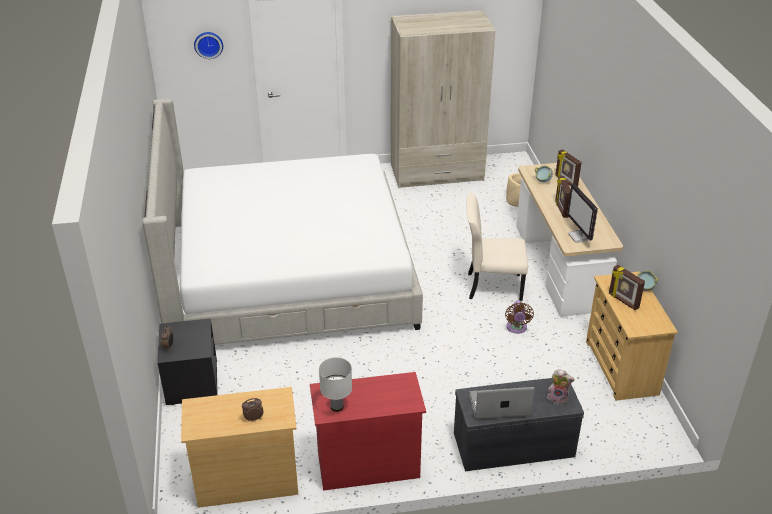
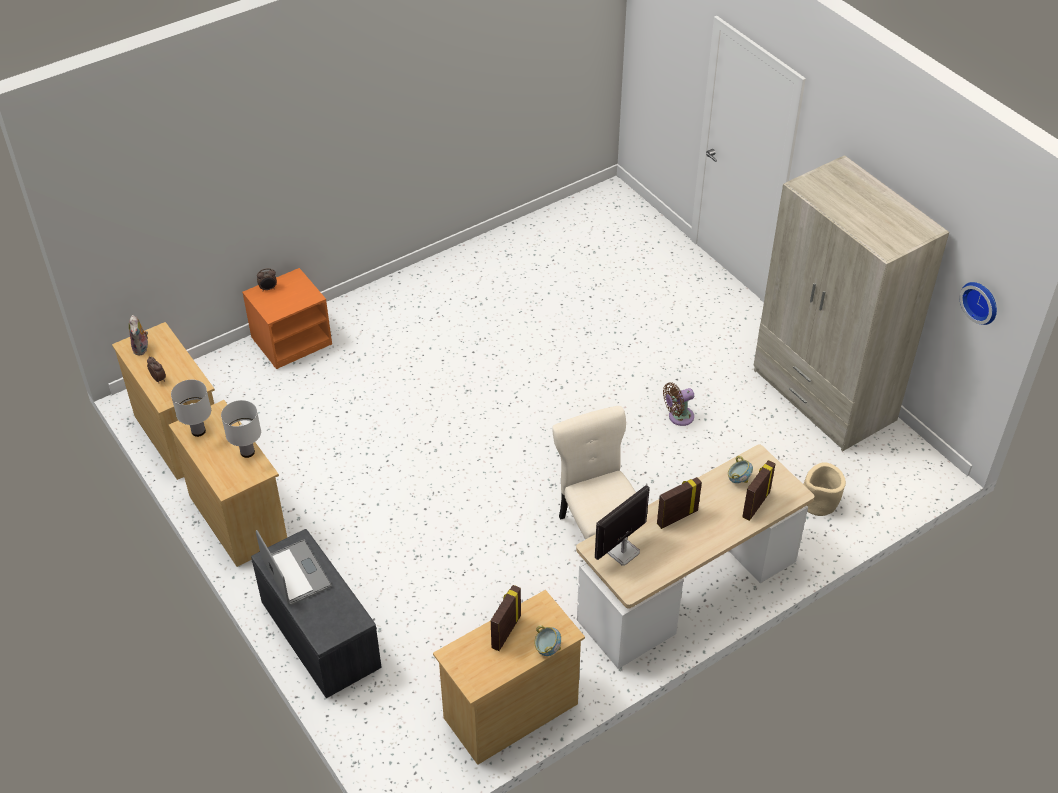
camera: 65 degrees right, 10 degrees up
(191, 382) = (292, 340): black nightstand -> orange nightstand
(208, 44) = (671, 48): wall clock -> wall clock (981, 301)
(288, 274) = (506, 339): bed -> none
(367, 464) = (238, 517): red dresser -> beige dresser
(381, 383) = (247, 452): none -> white table lamp
(516, 328) = (528, 581): brown fan -> brown fan (678, 417)
(558, 398) = (331, 624): plush toy -> plush toy (142, 348)

